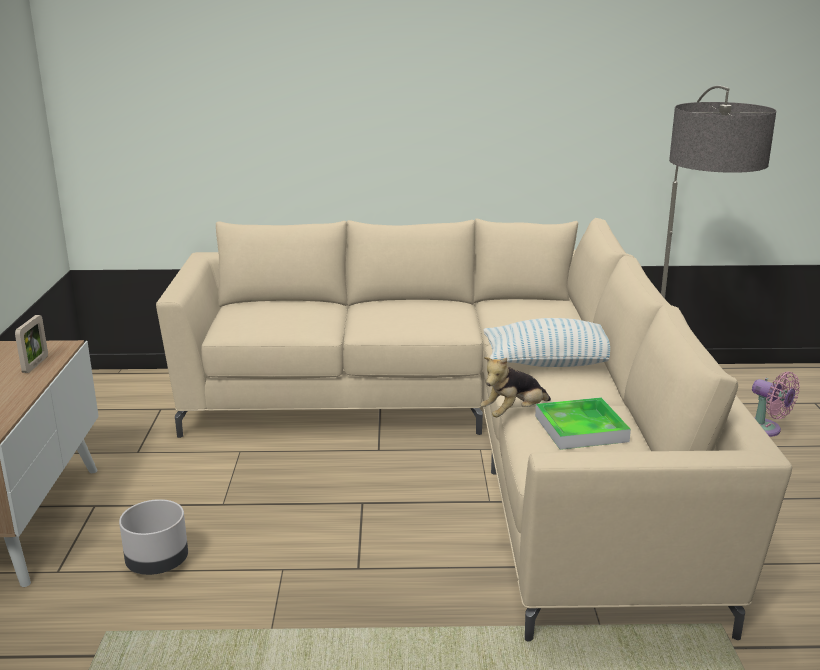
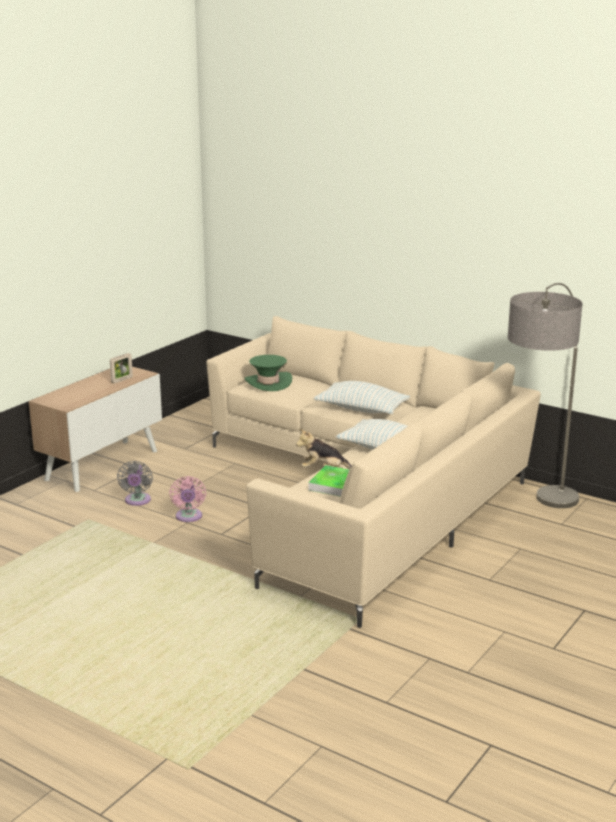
camera: 35 degrees right, 0 degrees up
(158, 563) = (137, 501): grey planter -> grey fan
(256, 318) = (268, 383): none -> green hat
(429, 321) = (361, 409): none -> pillow
(765, 430) = (573, 550): pink fan -> pink fan (188, 517)

